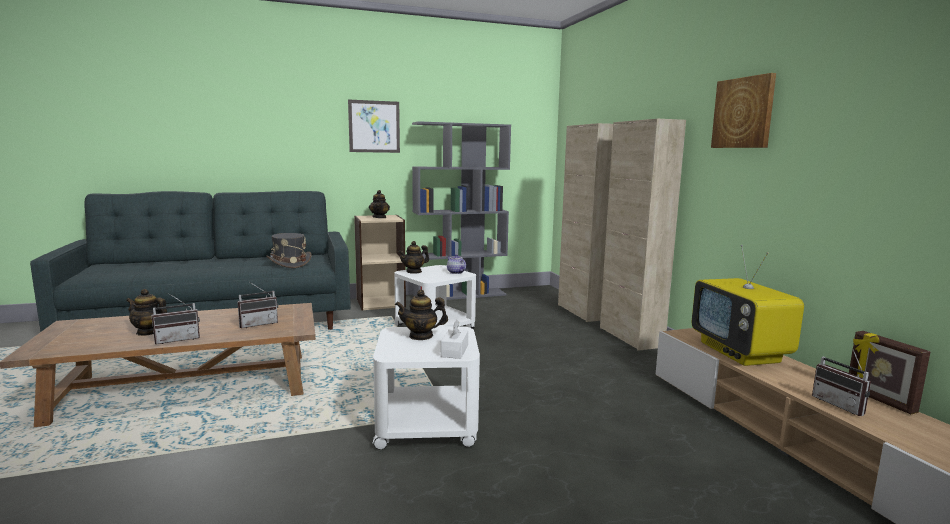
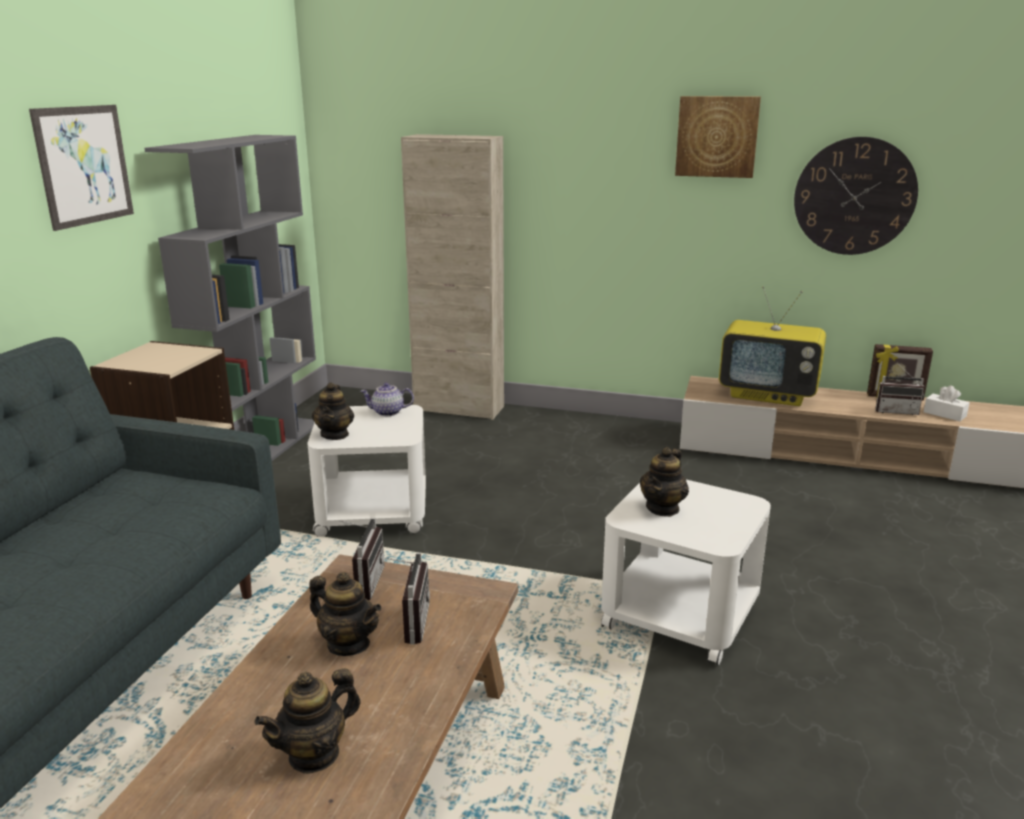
camera: 55 degrees left, 10 degrees up
(178, 339) = (406, 720): radio -> radio (362, 583)
(289, 263) = (151, 510): grey hat -> none
(379, 217) = (161, 356): teapot -> teapot (348, 644)
(454, 351) = (733, 504): white tissue box -> white tissue box (944, 414)
(630, 337) = (568, 419): beige cabinet -> none
(855, 164) = (854, 196): none -> wall clock

